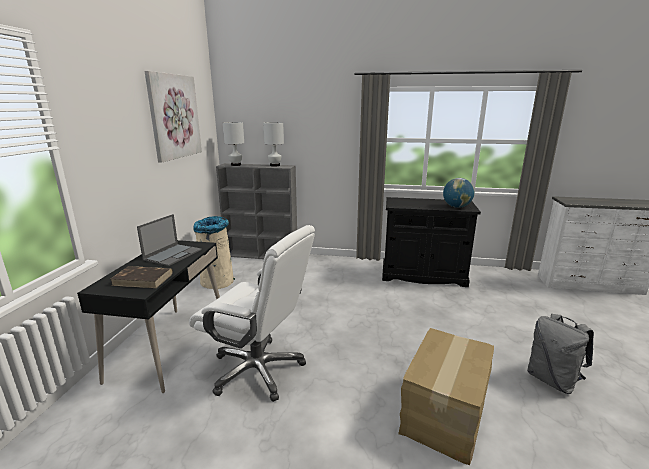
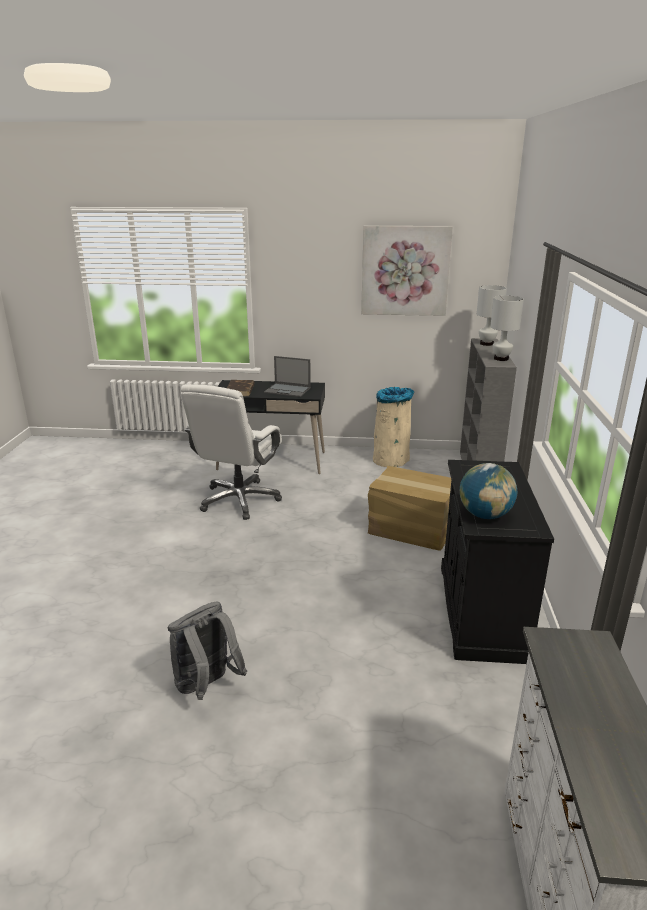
camera: 85 degrees right, 5 degrees up
(445, 414) = (170, 593): cardboard box -> cardboard box (411, 529)

